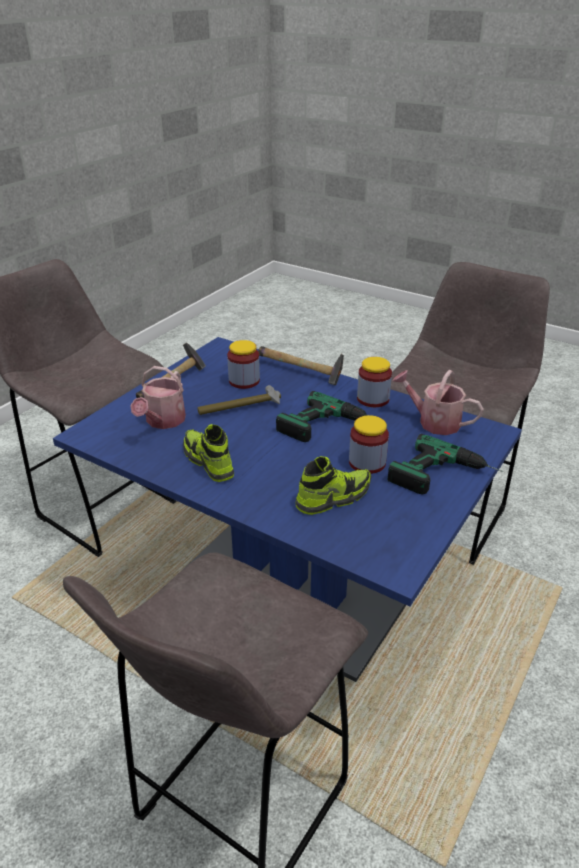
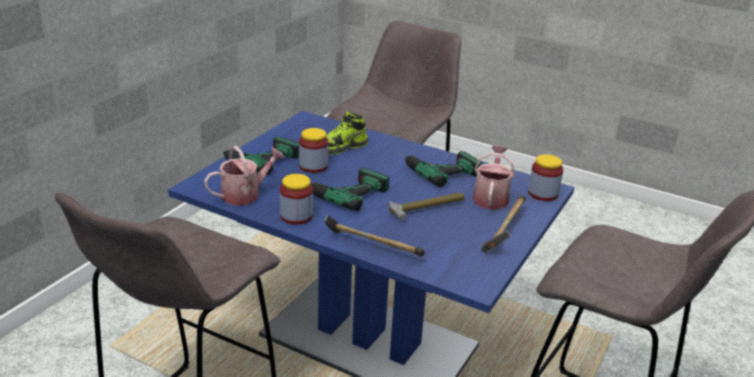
camera: 175 degrees right, 5 degrees down
(208, 462) = (437, 168): shoe -> power drill
(244, 381) = (431, 236): jar -> jar (543, 194)
(433, 422) = (245, 194): watering can -> watering can turned 60 degrees counterclockwise

